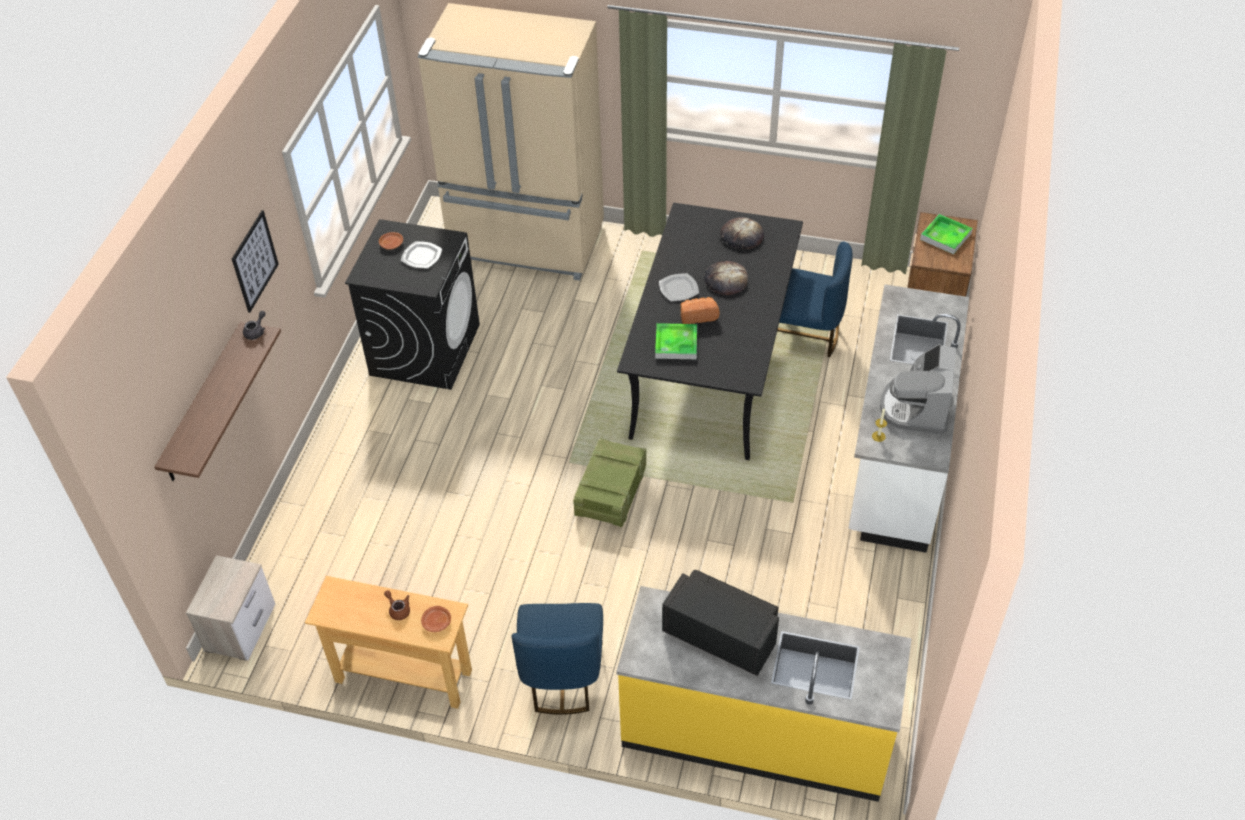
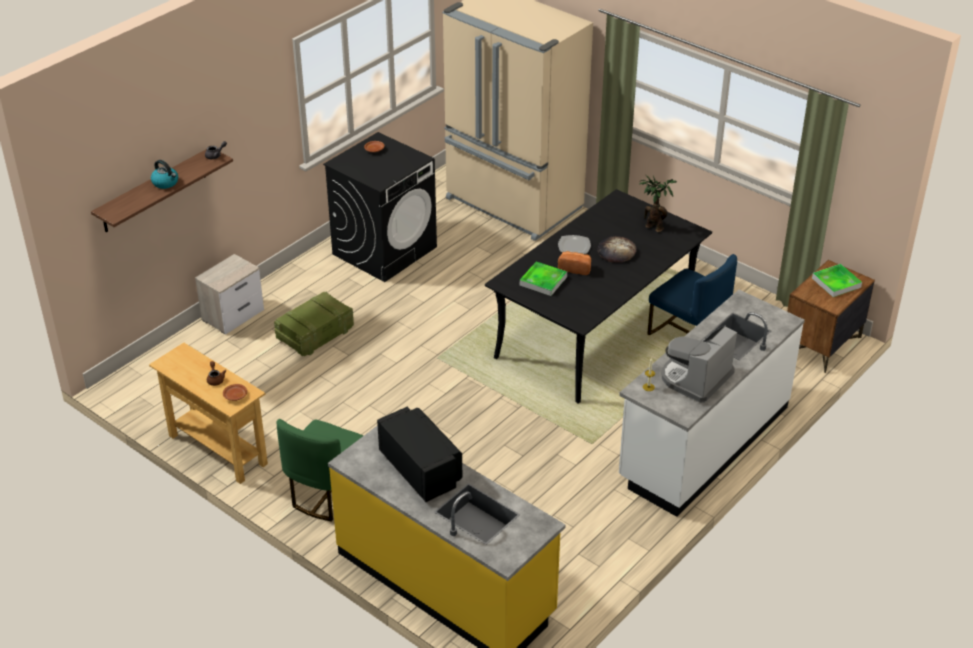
camera: 25 degrees right, 10 degrees down
(222, 392) = (166, 183): none -> kettle
(241, 627) = (132, 379): nightstand -> nightstand (234, 315)
(255, 261) = (238, 108): picture -> none
(421, 256) = (389, 163): plate -> none
(562, 677) = (328, 492): blue chair -> green chair
(611, 492) = (454, 387): crate -> crate (316, 334)
(741, 236) = (653, 226): bread -> potted plant

